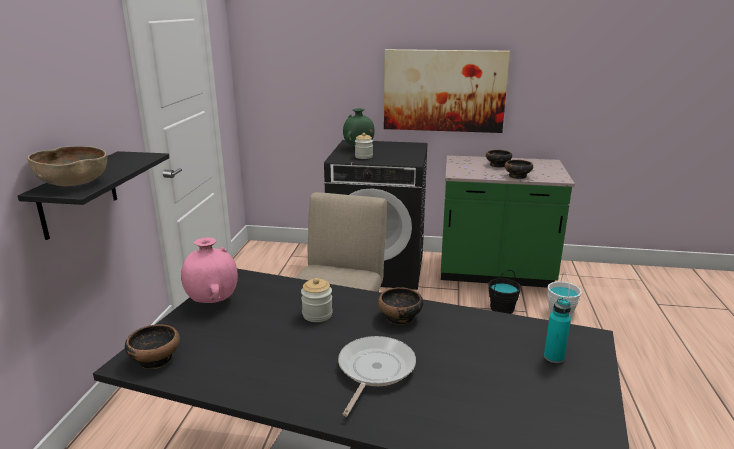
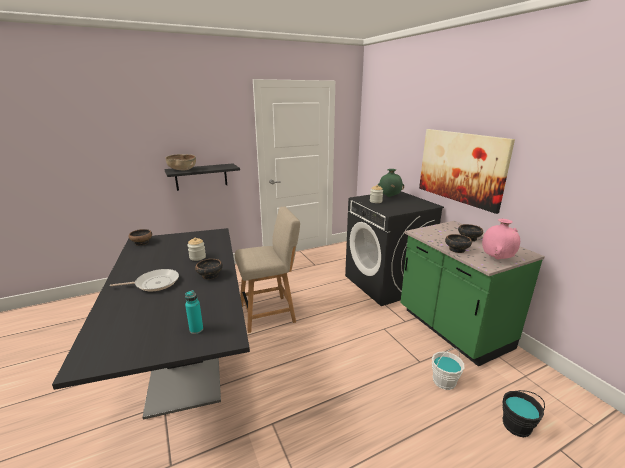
camera: 55 degrees right, 0 degrees up
(212, 302) = (193, 236): pink vase -> pink vase (496, 258)
(502, 308) = (407, 348): black bucket -> black bucket (516, 425)

